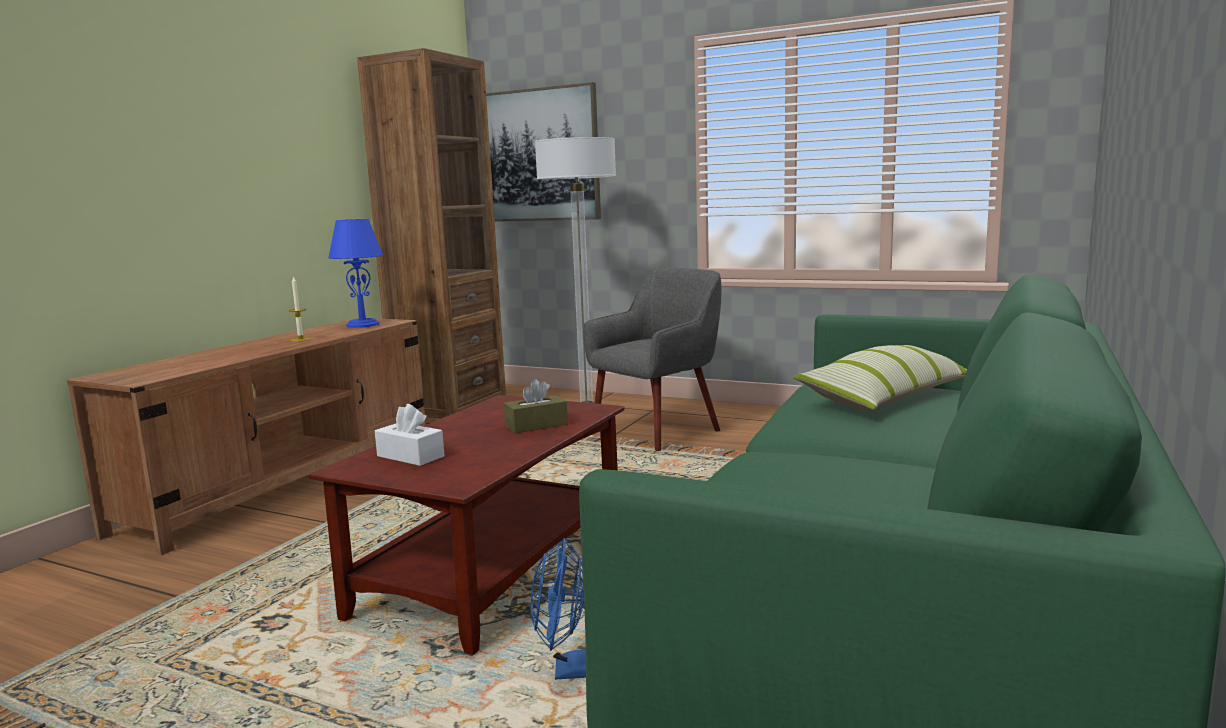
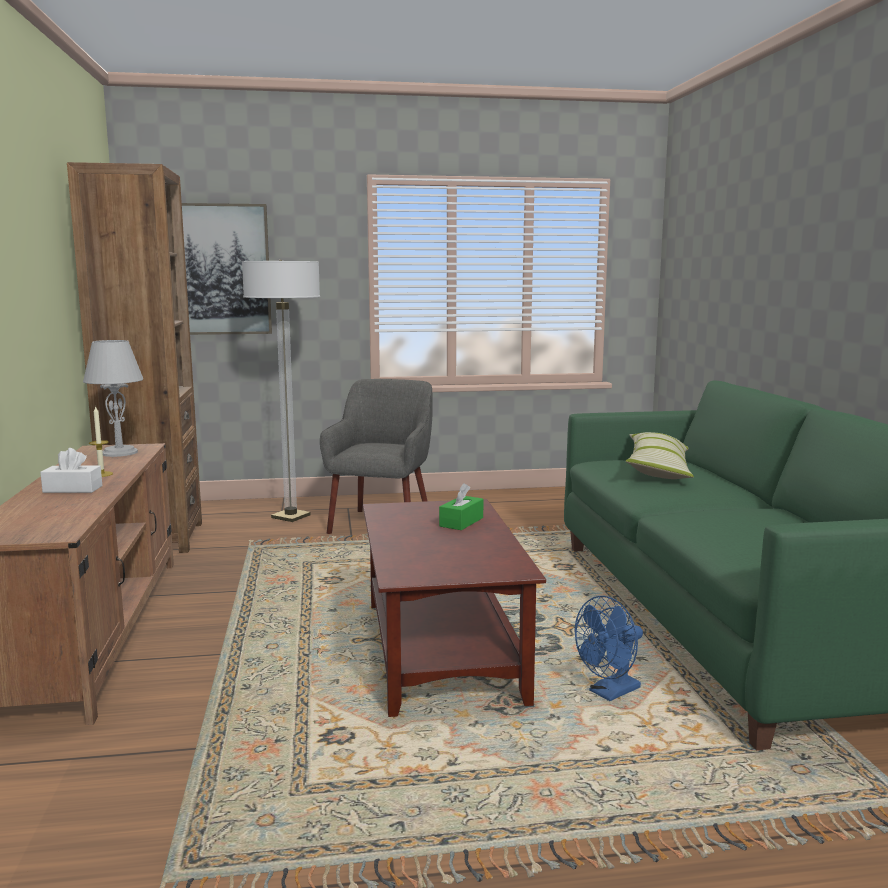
camera: 35 degrees left, 0 degrees up
(362, 325) = (119, 453): blue table lamp -> grey table lamp
(410, 456) = (427, 560): white tissue box -> white tissue box (72, 489)
(536, 425) = (461, 522): brown tissue box -> green tissue box

